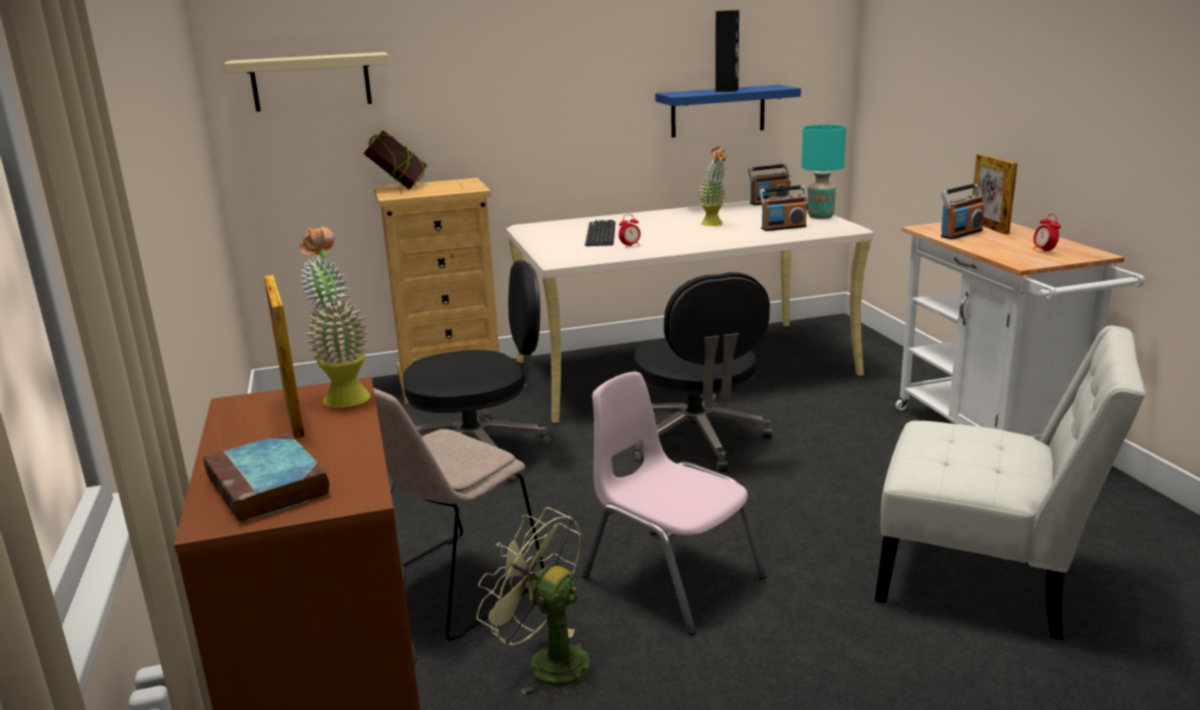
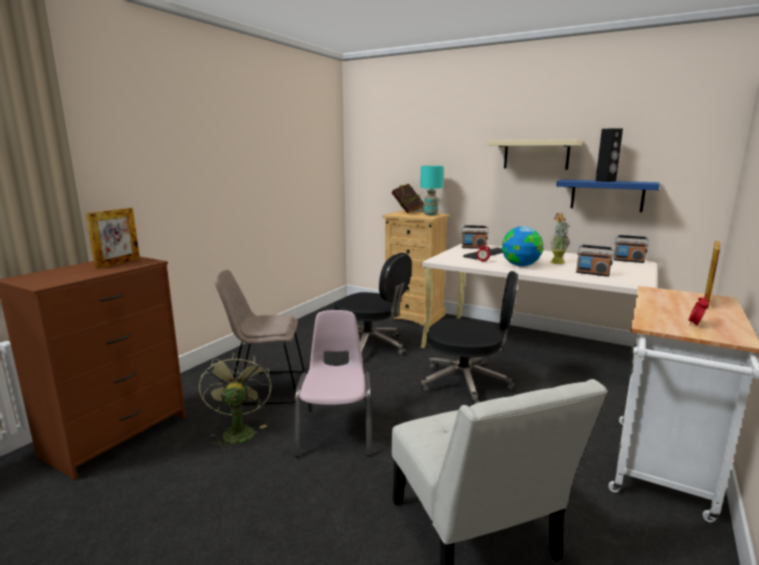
camera: 45 degrees right, 5 degrees down
(269, 487) = (46, 276): book -> none
(311, 82) = (384, 157): beige shelf -> beige shelf (536, 154)
(343, 395) = (143, 263): potted plant -> none
(686, 238) = (520, 265): none -> globe
(697, 441) = (467, 383): black office chair -> black office chair turned 105 degrees counterclockwise
(820, 216) = (637, 274): turquoise table lamp -> turquoise table lamp (430, 214)
(961, 234) = (666, 299): radio -> radio (473, 247)

